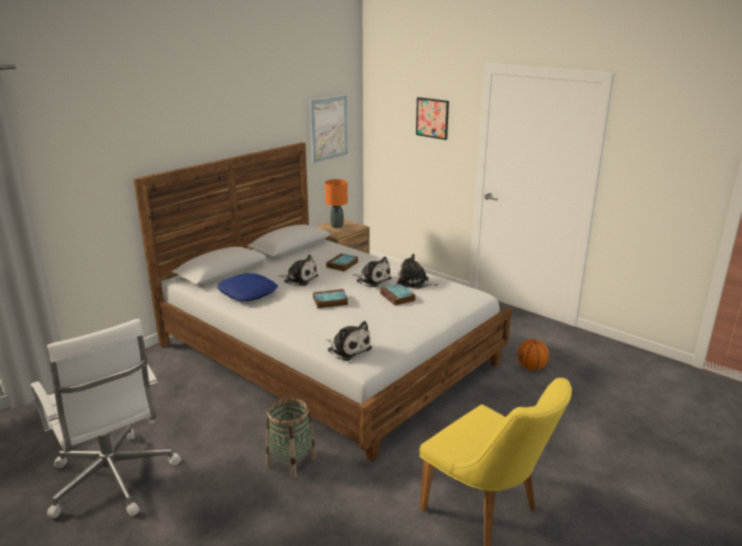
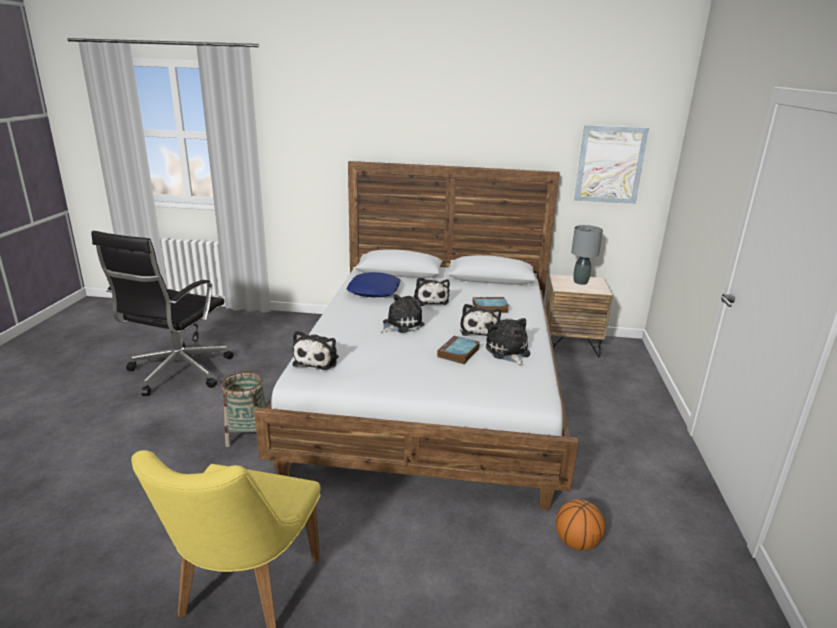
camera: 55 degrees right, 0 degrees up
(113, 480) = (177, 373): white office chair -> black office chair
(329, 301) = (400, 325): book -> plush toy
(337, 226) = (580, 282): orange table lamp -> grey table lamp
(432, 118) = (717, 170): picture -> none

